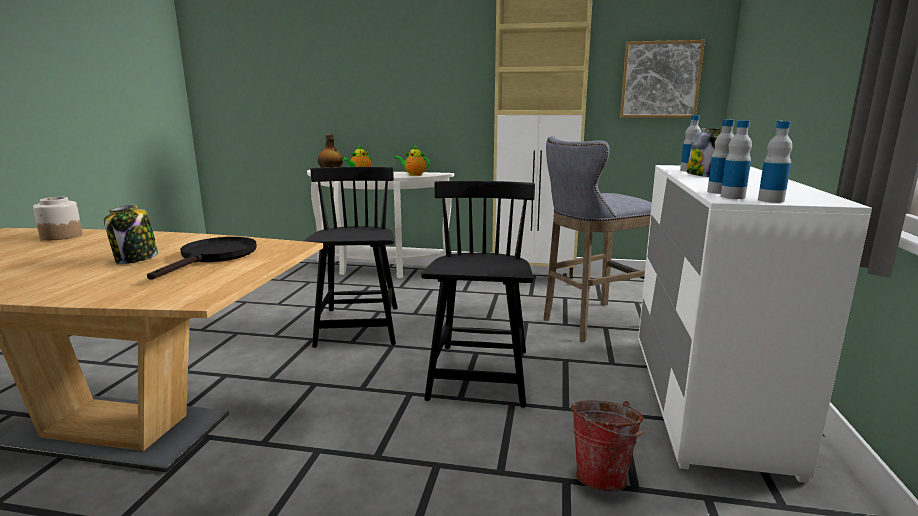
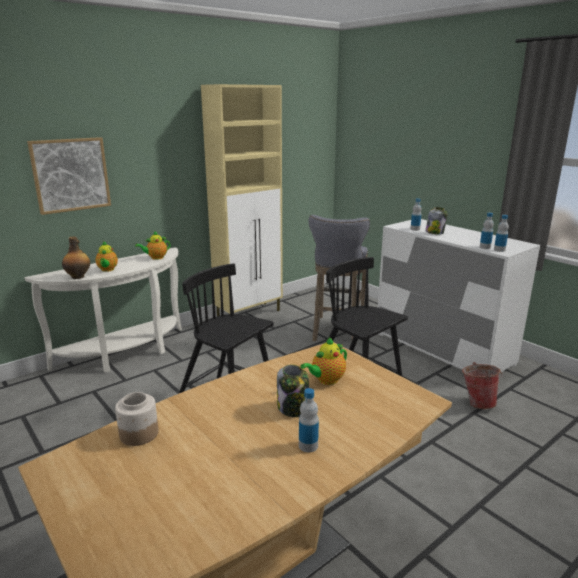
camera: 50 degrees left, 5 degrees up
(213, 257) = (326, 380): black frying pan -> teapot
(660, 80) = (303, 155): picture -> picture (71, 175)
(771, 200) = (513, 249): bottle -> bottle (308, 446)

